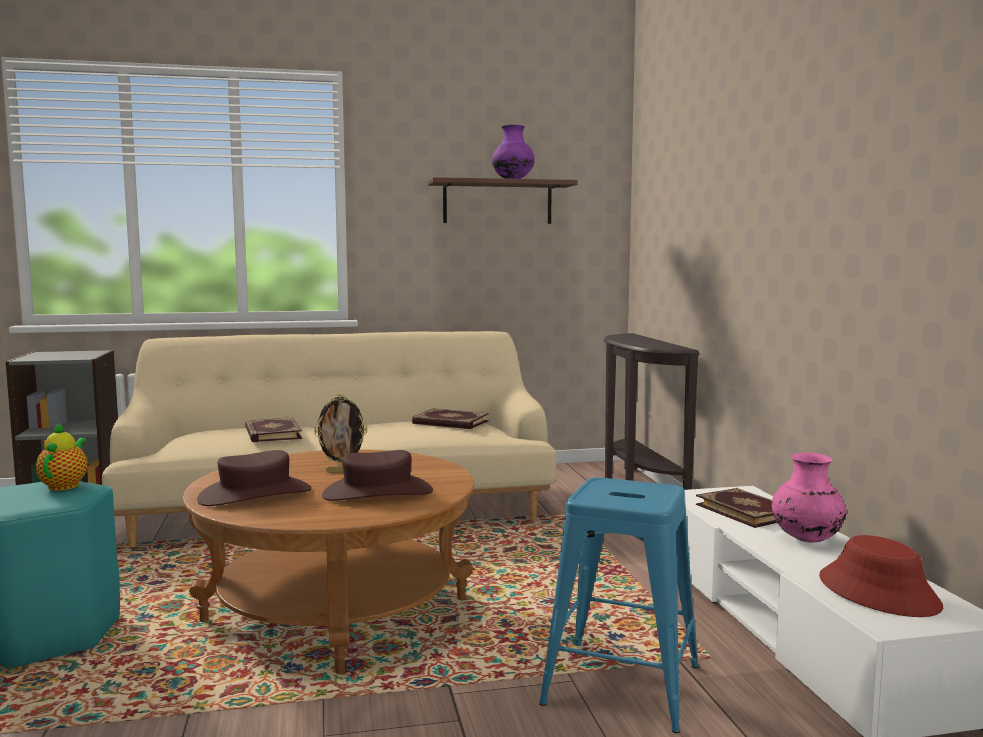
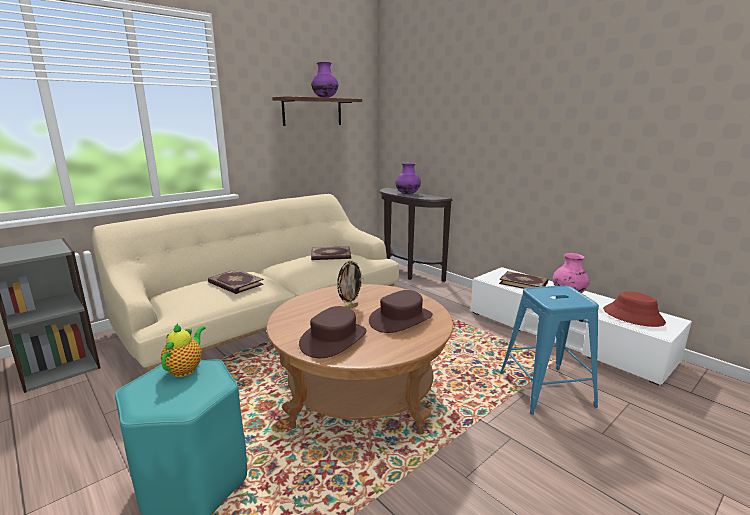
camera: 30 degrees left, 10 degrees up
(65, 485) = (186, 369): teapot -> teapot turned 45 degrees clockwise
(638, 341) = (407, 194): none -> purple vase

